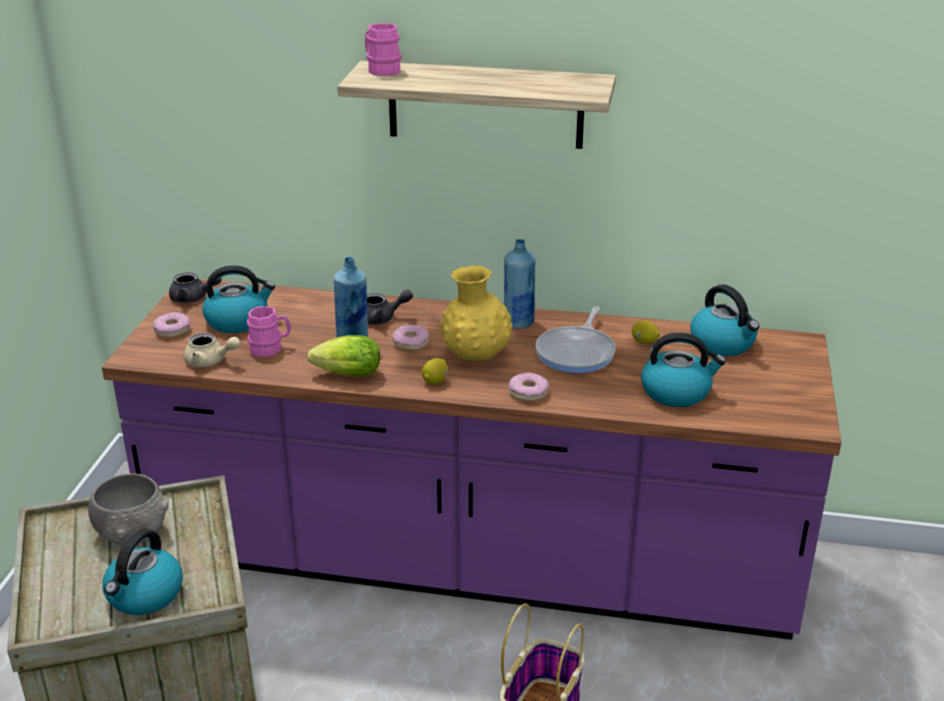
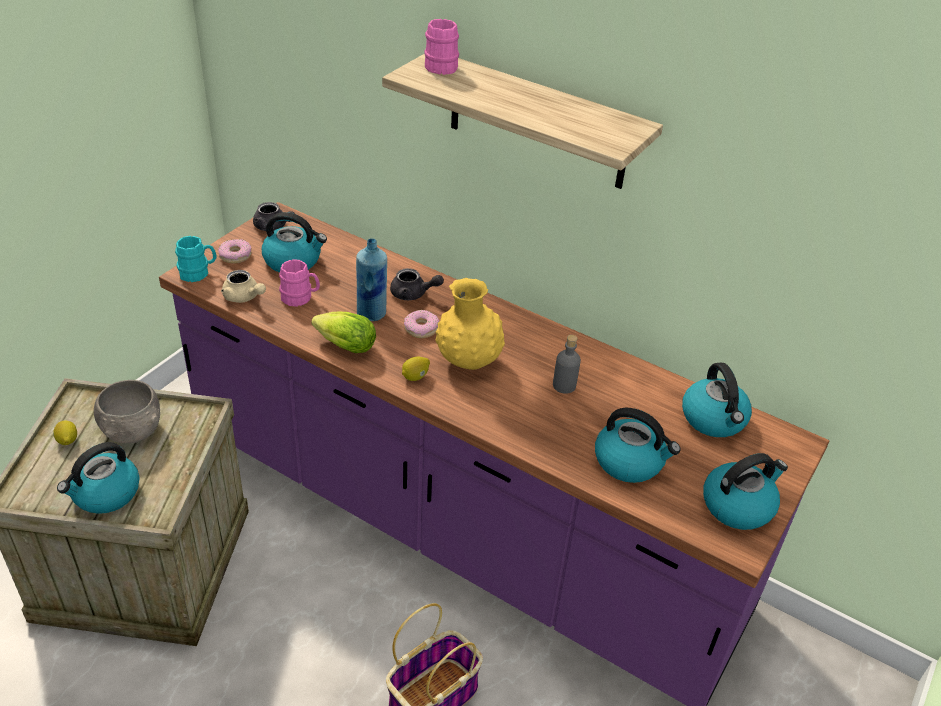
camera: 20 degrees right, 10 degrees up
(144, 353) = (198, 273): none -> turquoise mug
(518, 322) = (532, 335): blue bottle -> none
(528, 393) = (489, 417): donut -> none
(577, 352) = (564, 385): frying pan -> grey bottle
(644, 342) = (636, 393): lemon -> lemon (67, 441)
(788, 398) = (738, 505): none -> kettle

